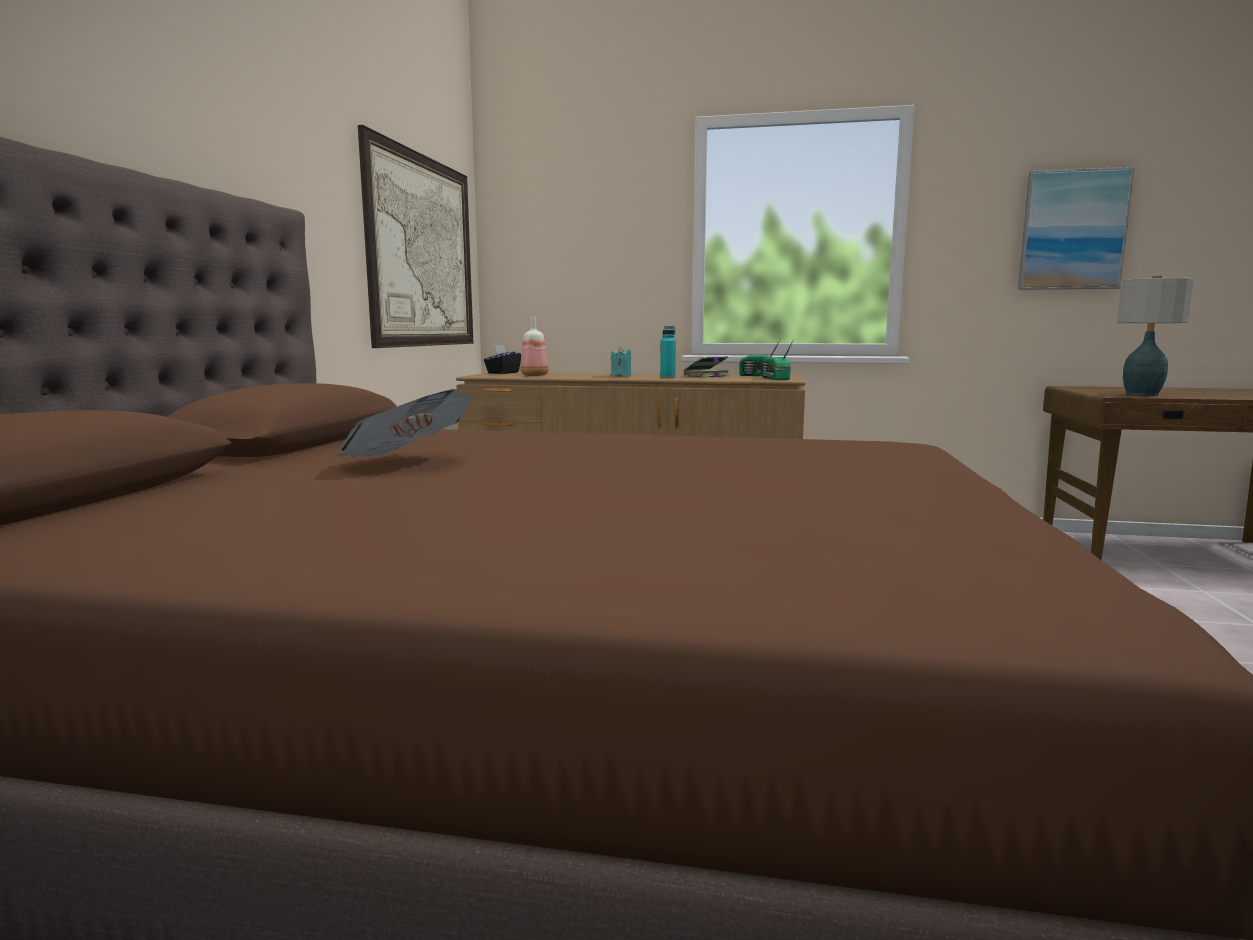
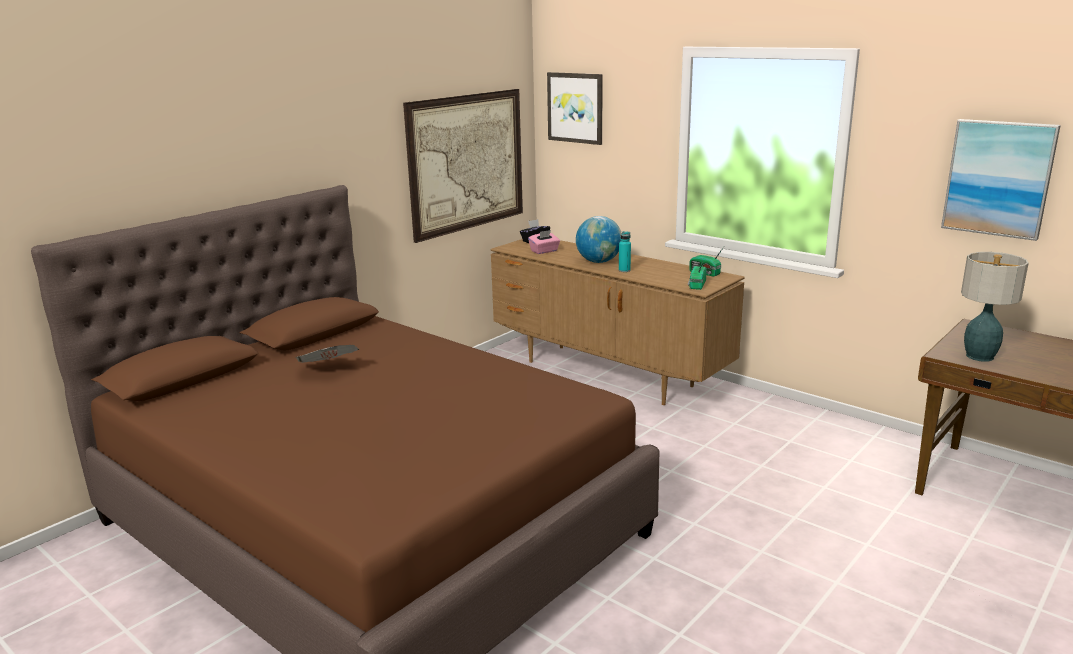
camera: 30 degrees right, 10 degrees up
(534, 375) = (544, 251): bottle -> pink tissue box
(542, 204) = (575, 108): none -> picture
(621, 376) = (599, 261): turquoise candle -> globe
(705, 376) = (660, 269): book -> none

